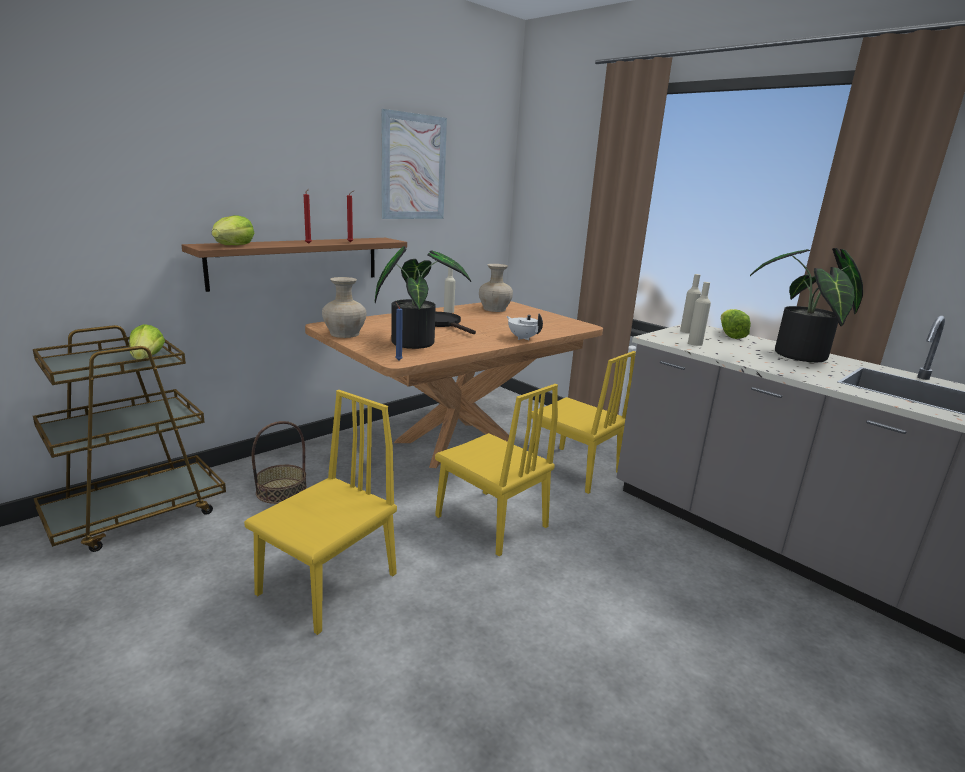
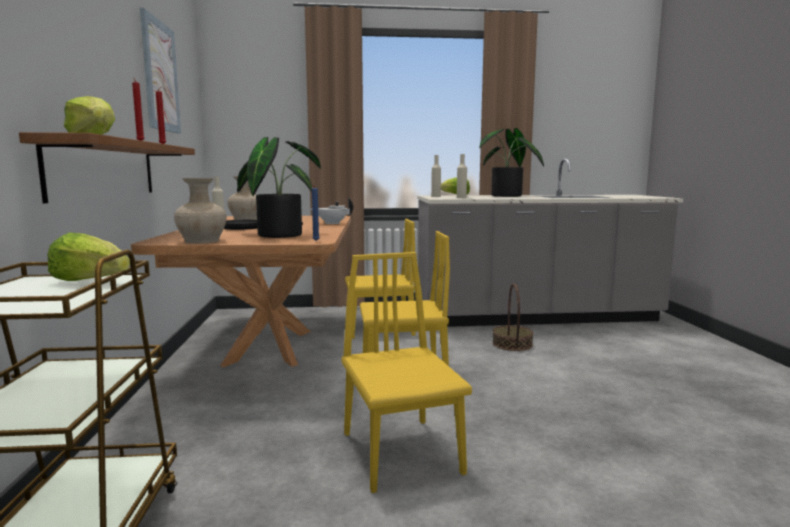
camera: 50 degrees left, 10 degrees down
(281, 491) = (206, 437): basket -> basket (512, 344)

